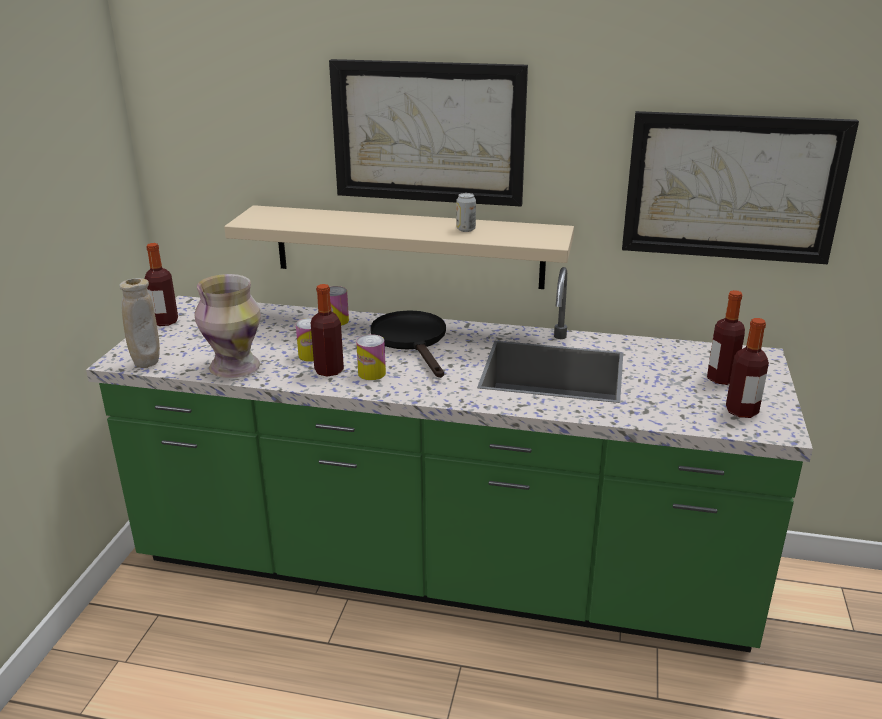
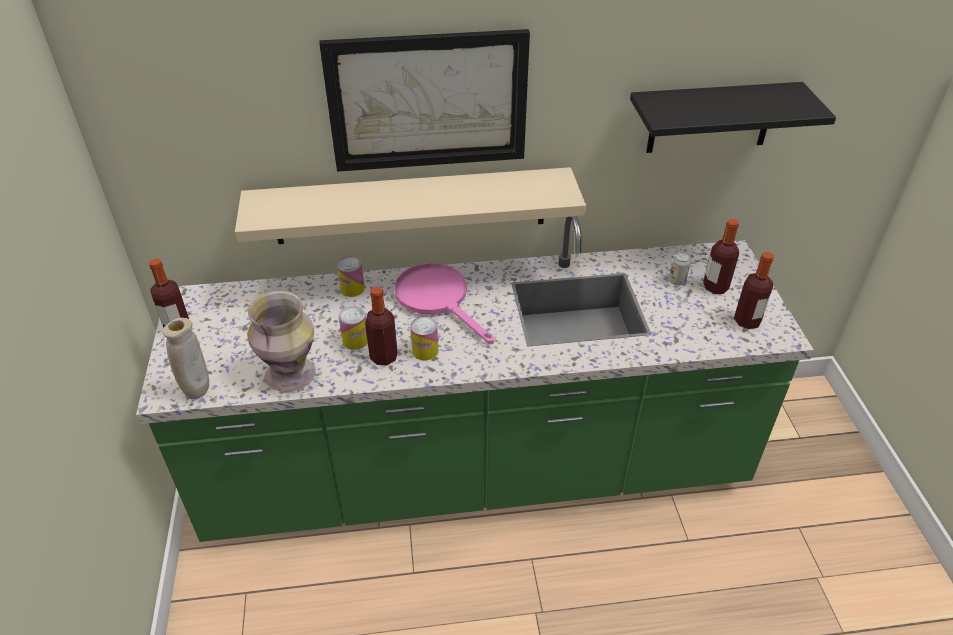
camera: 20 degrees left, 15 degrees up
(412, 340) = (438, 299): black frying pan -> pink frying pan
(466, 229) = (479, 191): can -> can (677, 281)
(732, 187) = (710, 118): picture -> black shelf

